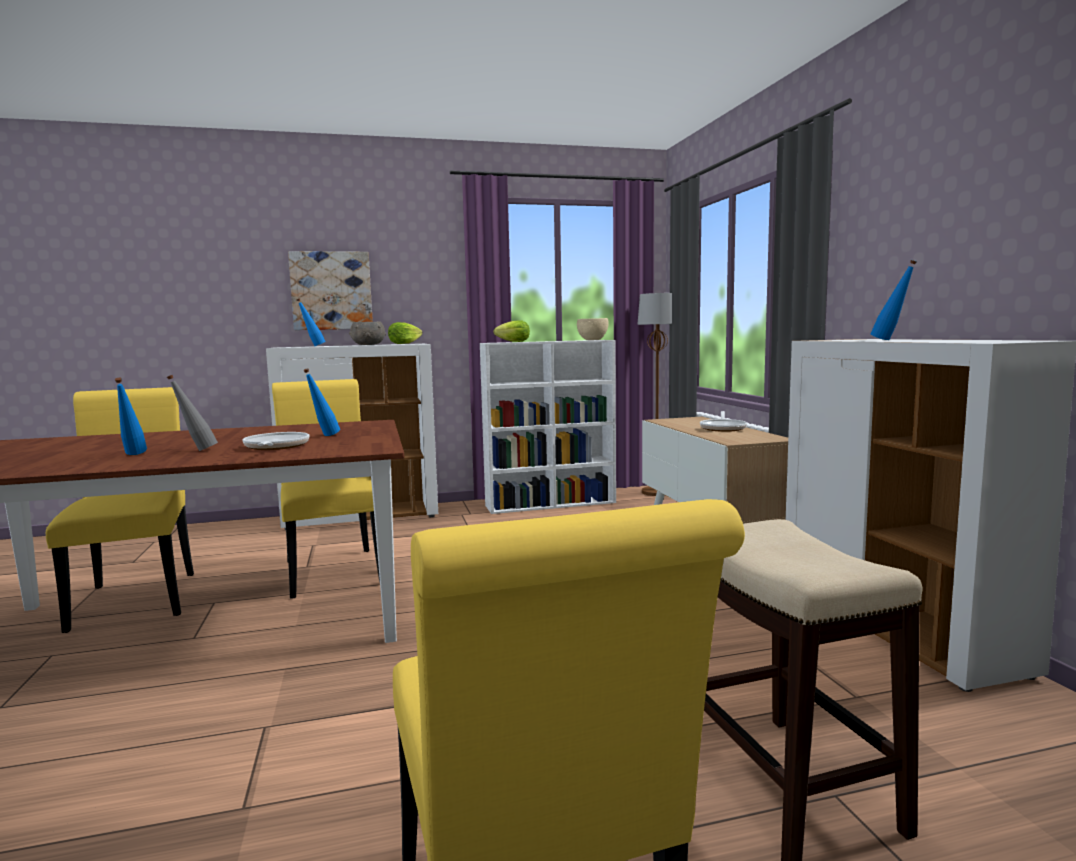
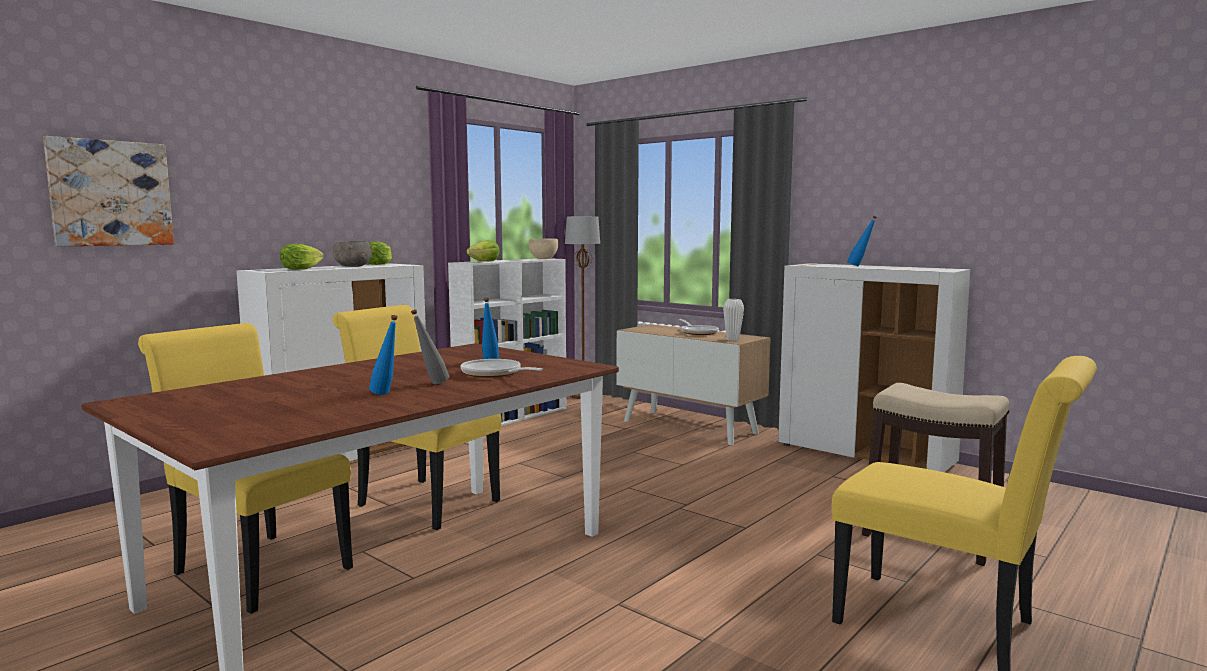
camera: 35 degrees left, 0 degrees up
(313, 346) = (301, 269): blue bottle -> lettuce
(331, 291) = (295, 205): picture -> picture (110, 193)
(737, 439) = (732, 339): none -> white vase

